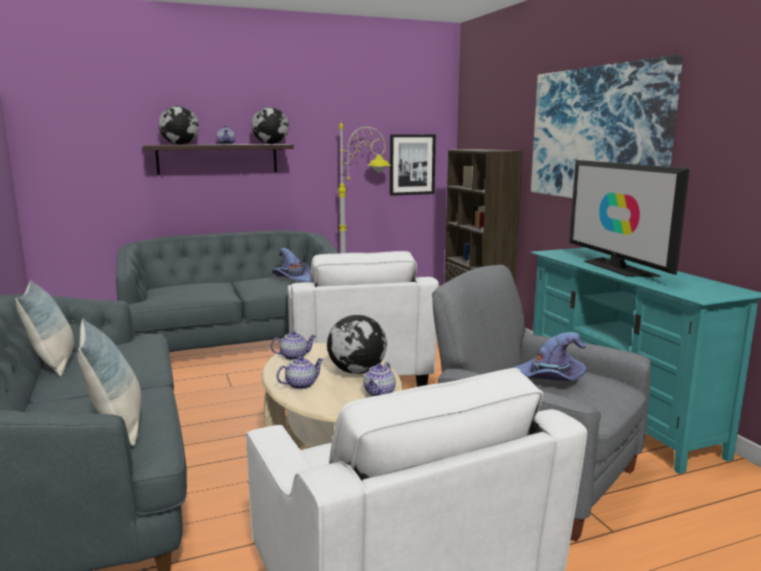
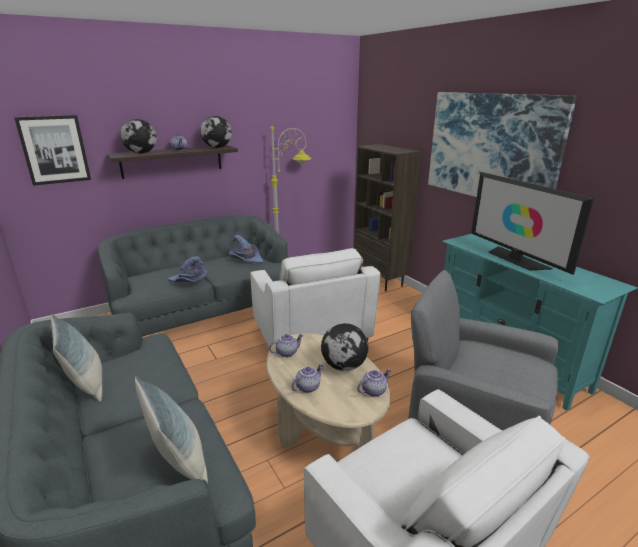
camera: 10 degrees left, 10 degrees up
(380, 393) = (373, 390): teapot -> teapot turned 135 degrees counterclockwise
(412, 164) = (324, 155): picture -> picture (54, 150)
(547, 379) = (490, 363): purple hat -> purple hat (189, 281)

